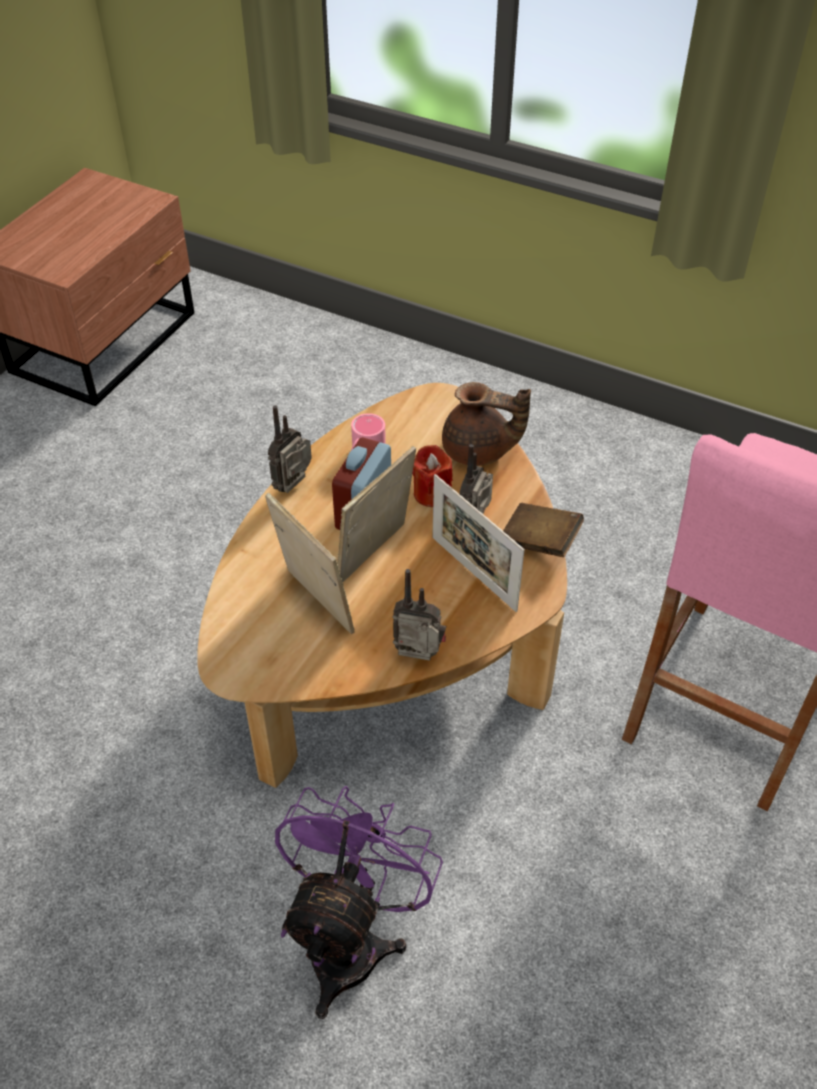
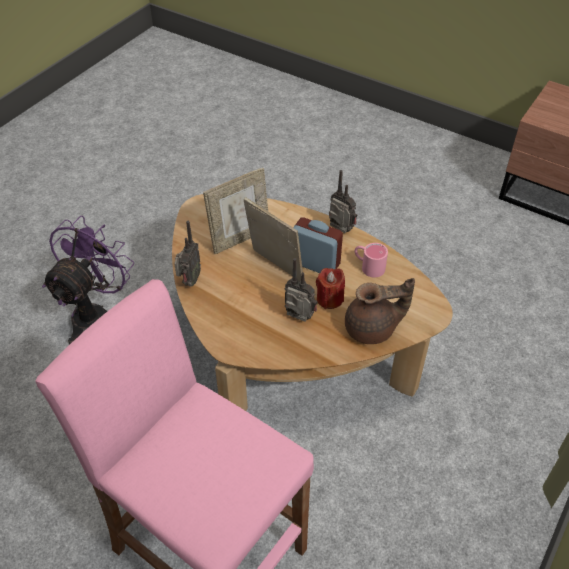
camera: 95 degrees right, 0 degrees up
(351, 939) = (96, 314): purple fan -> purple fan turned 90 degrees counterclockwise
(473, 573) = (253, 314): picture frame -> none
(478, 451) = (372, 329): brown teapot -> brown teapot turned 120 degrees counterclockwise
(540, 542) = (277, 354): brown book -> none

